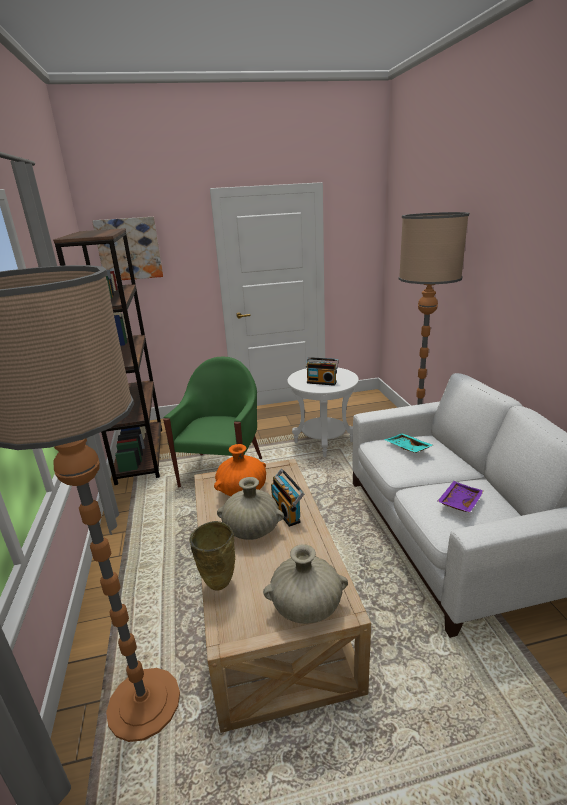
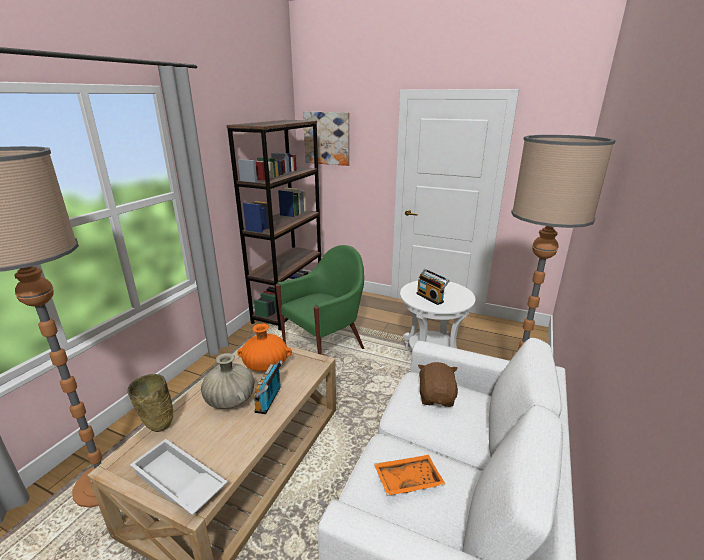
camera: 35 degrees right, 0 degrees up
(306, 606) = (178, 483): beige vase -> white tray
(407, 448) = (436, 397): turquoise tray -> brown plush toy
(459, 502) = (408, 479): purple tray -> orange tray

